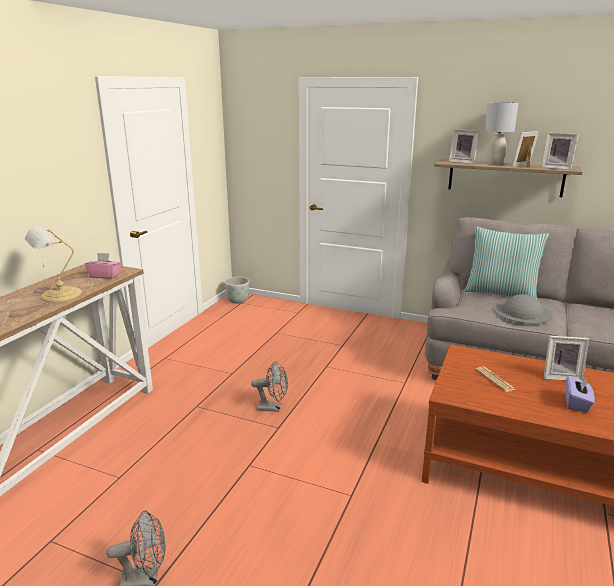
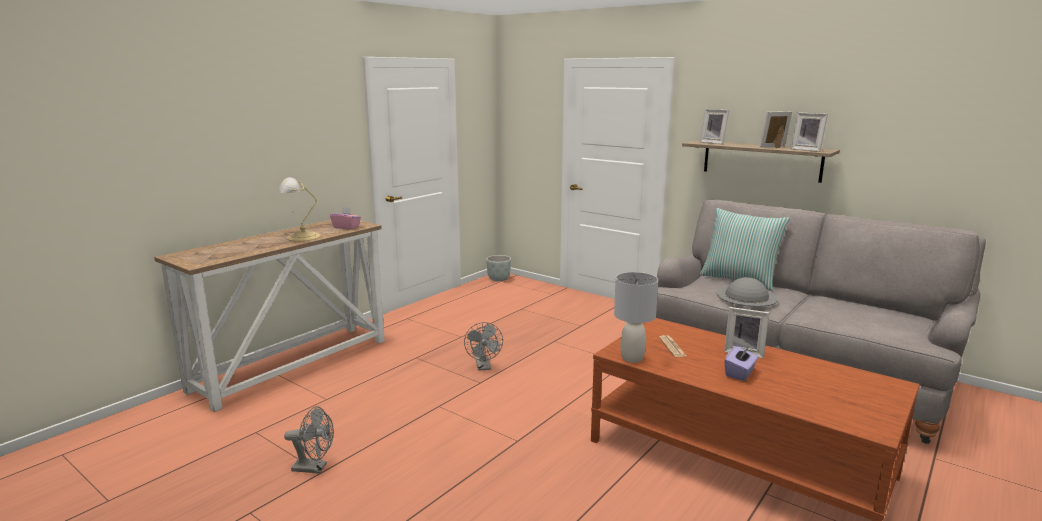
camera: 15 degrees right, 5 degrees down
(273, 408) = (484, 367): grey fan -> grey fan turned 60 degrees clockwise
(495, 164) = (746, 145): grey table lamp -> grey table lamp (632, 358)

